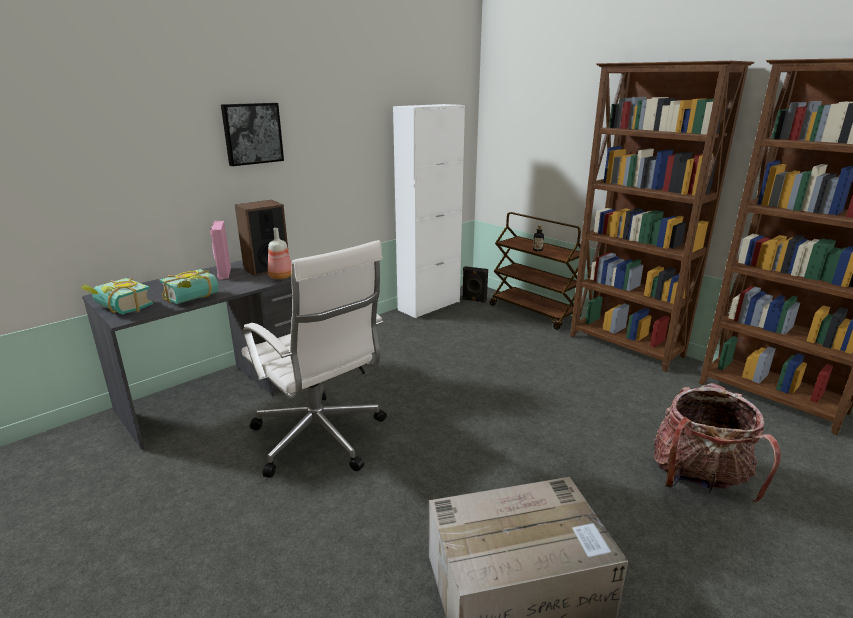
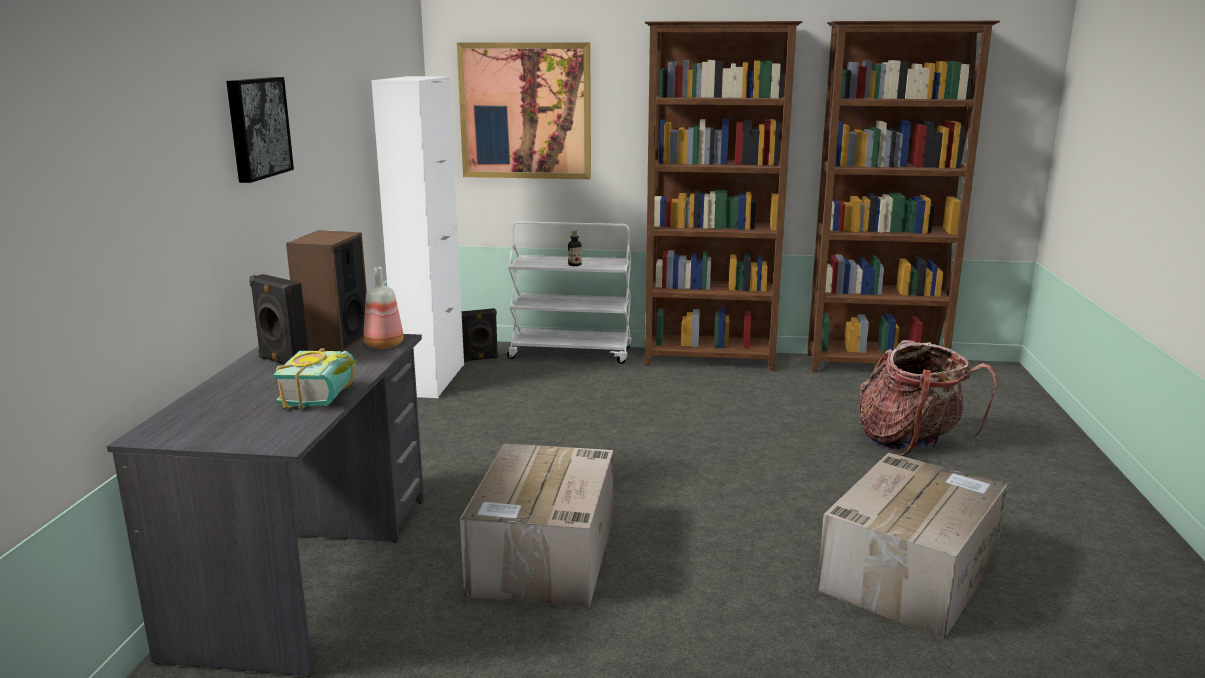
camera: 40 degrees left, 5 degrees down
(119, 309) = (238, 438): book -> none
(223, 273) = (282, 362): pink speaker -> black speaker
(320, 439) = (544, 556): white office chair -> cardboard box
(532, 132) = (525, 111): none -> picture
(534, 312) = (571, 353): brown cart -> white cart

